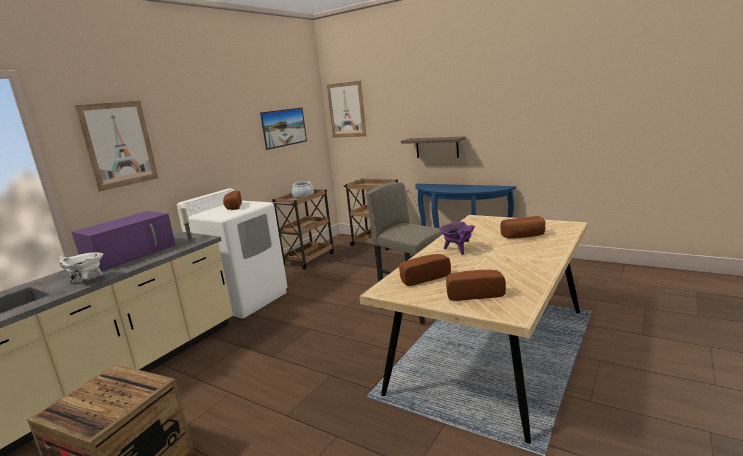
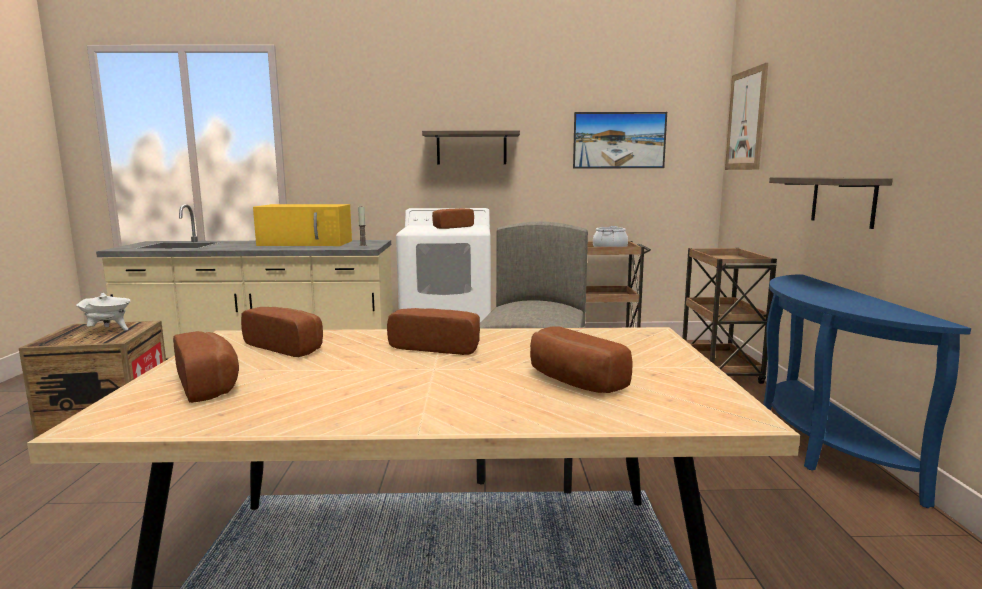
camera: 55 degrees right, 5 degrees down
(88, 281) = (230, 248): white cooking pot -> white cooking pot (109, 331)
(119, 144) = (357, 129): picture -> none
(131, 254) = (307, 243): purple microwave -> yellow microwave
(207, 146) = (471, 148): none -> shelf
(457, 250) = (438, 347): purple cooking pot -> bread

